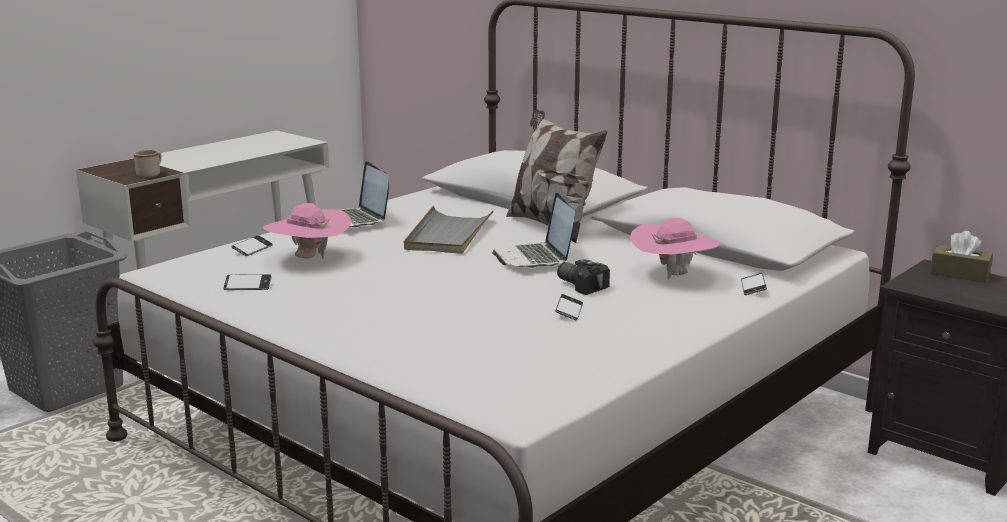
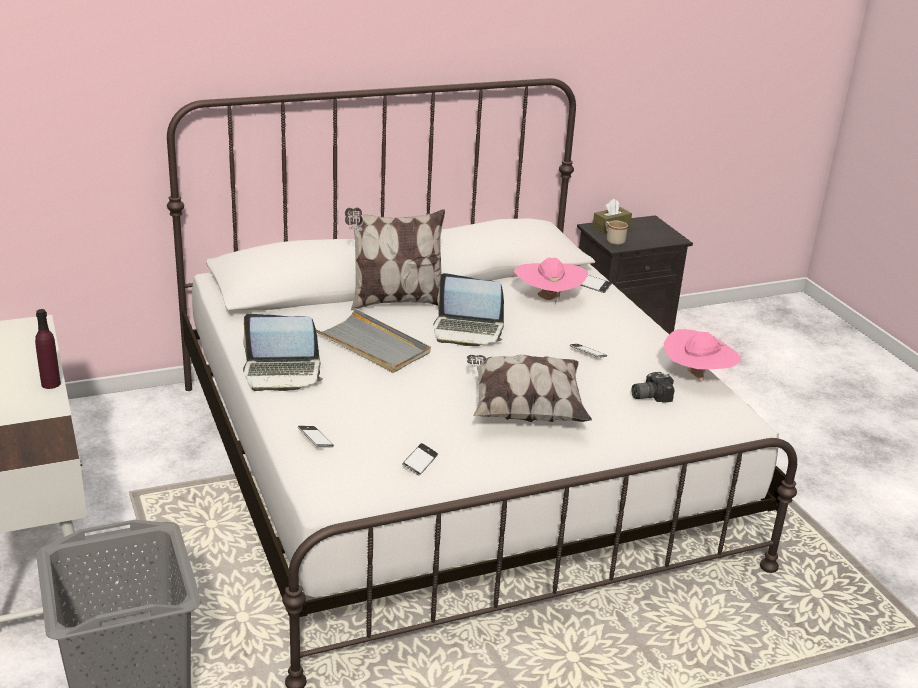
camera: 65 degrees left, 10 degrees up
(151, 174) = (53, 435): beige mug -> beige mug (613, 240)
(223, 160) = (51, 384): none -> purple bottle
(309, 258) = (370, 418): pink hat -> pink hat (697, 378)
(397, 305) = (524, 409): none -> pillow
(582, 285) = (541, 333): camera -> camera (649, 395)

